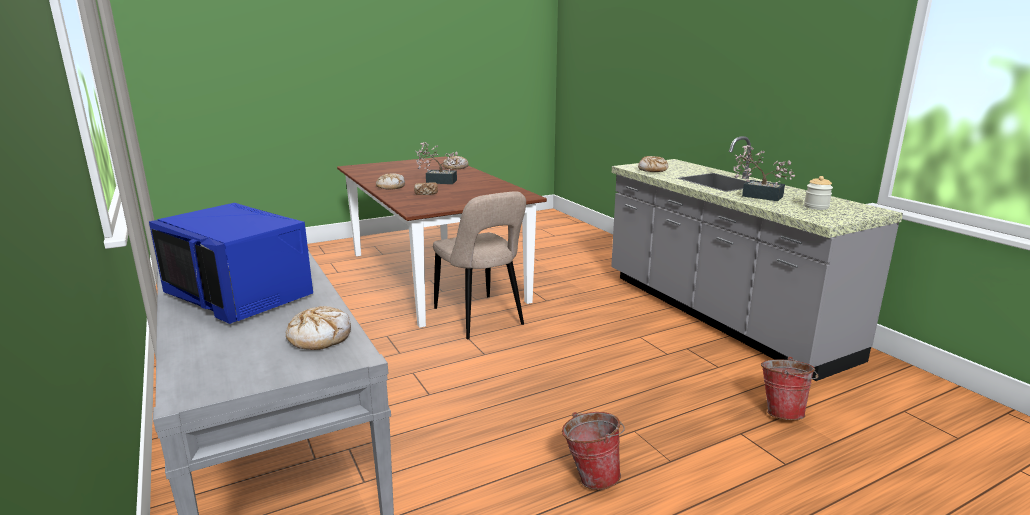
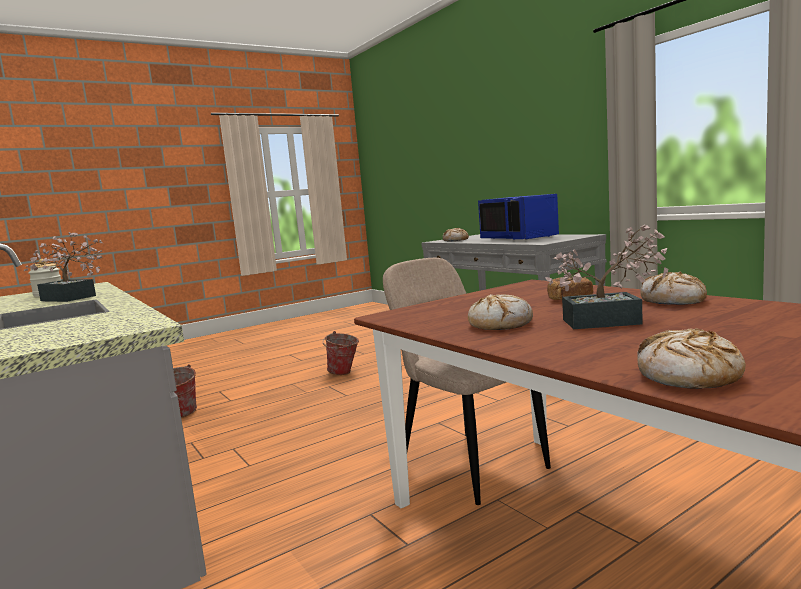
camera: 175 degrees right, 10 degrees down
(241, 295) = (519, 238): blue microwave -> blue microwave turned 150 degrees counterclockwise
(652, 170) = (109, 323): bread -> bread (500, 324)

